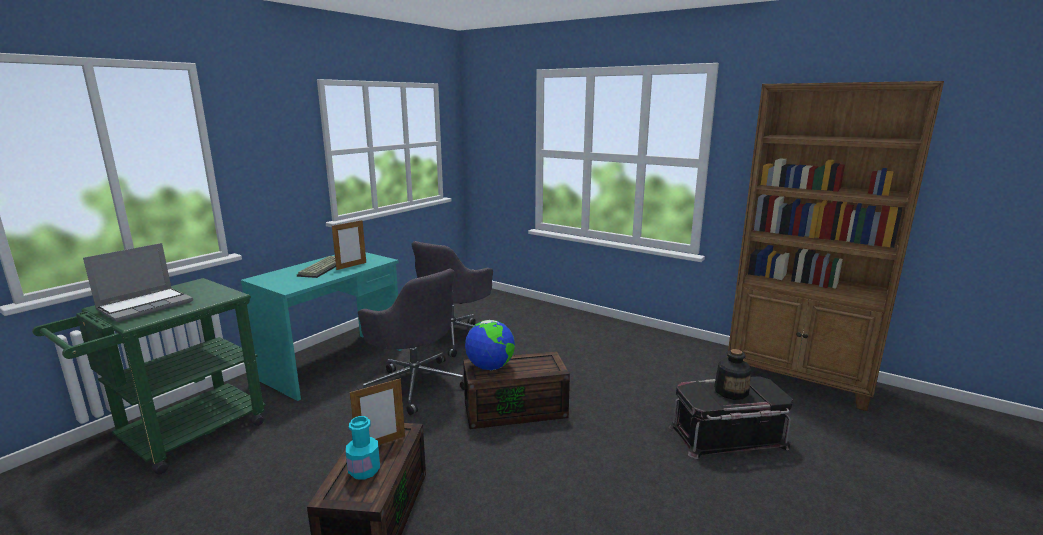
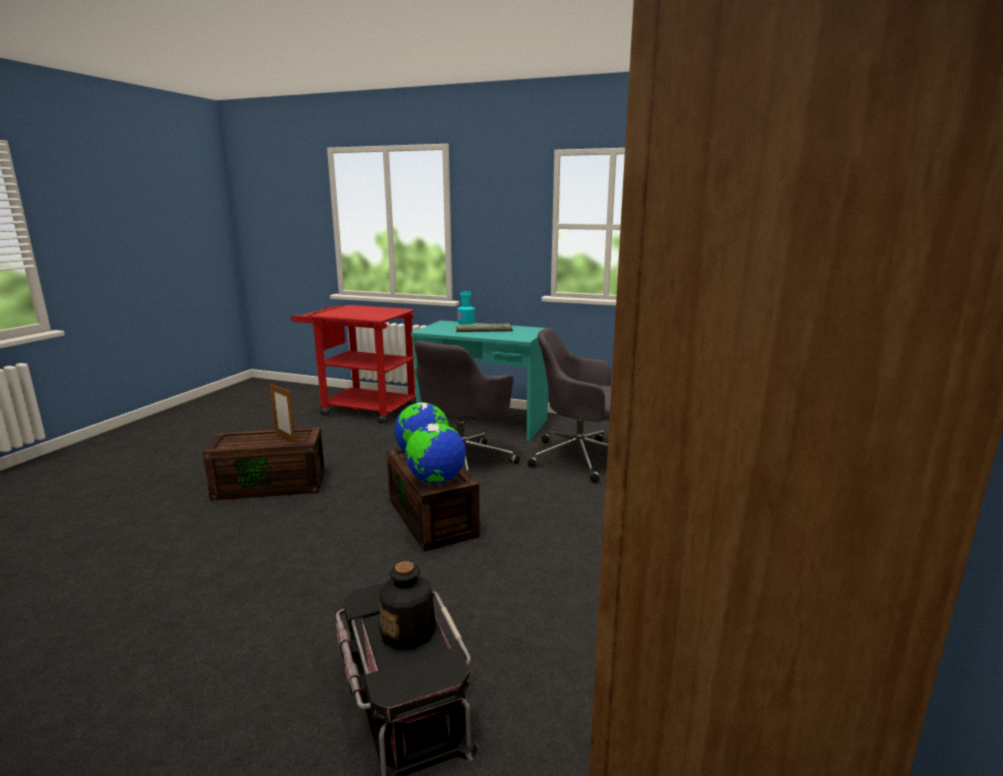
camera: 75 degrees right, 0 degrees up
(146, 305) = (350, 310): laptop -> none
(180, 438) = (361, 409): green cart -> red cart
(351, 266) = (495, 334): picture frame -> none
(364, 470) = (252, 439): turquoise bottle -> turquoise bottle (466, 324)
(545, 365) = (436, 481): none -> globe

